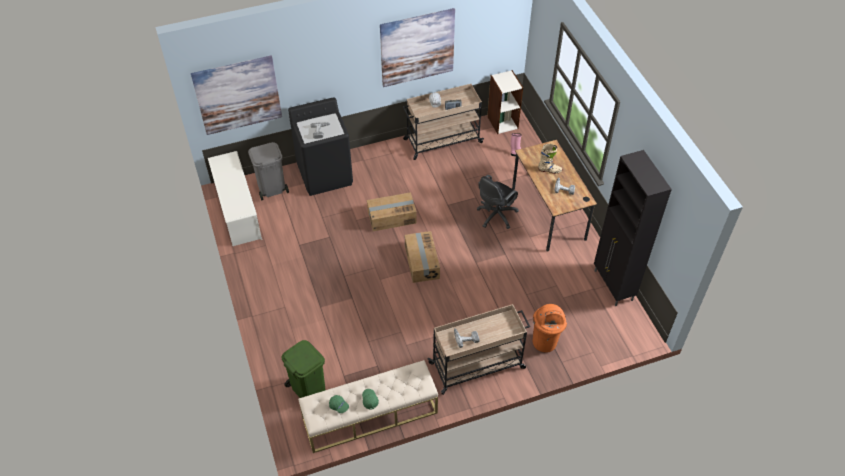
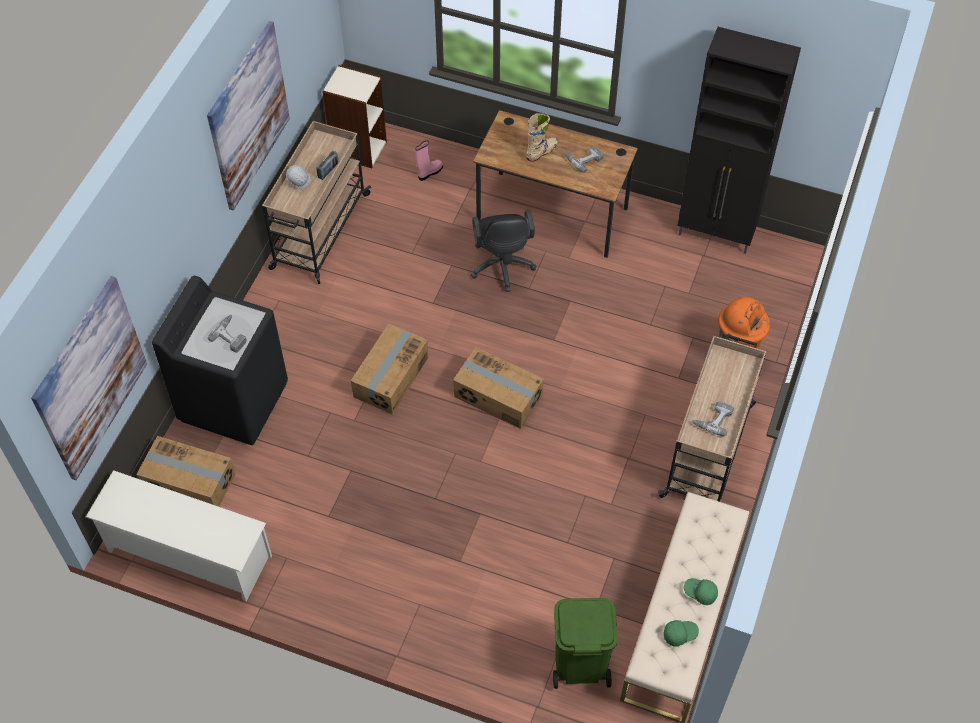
camera: 50 degrees left, 5 degrees up
(271, 188) = (189, 483): grey trash can -> cardboard box

